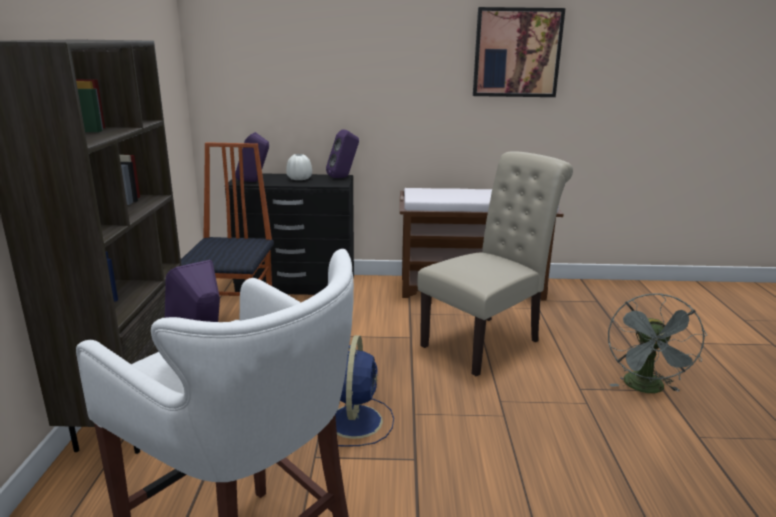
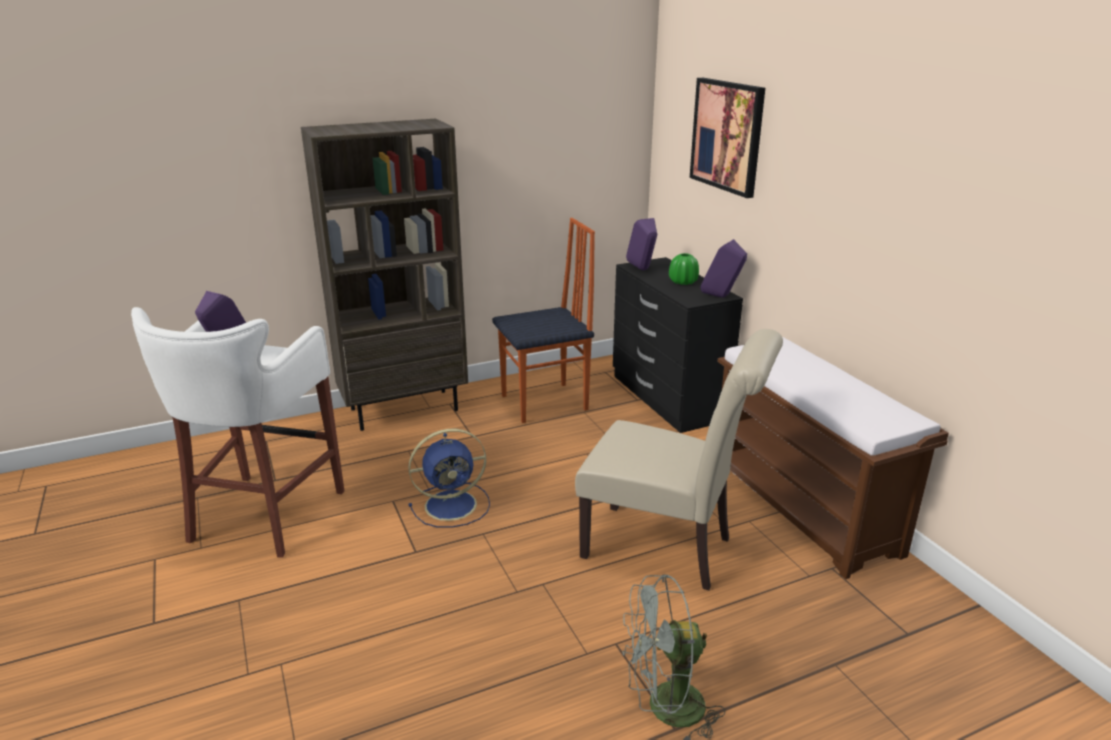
camera: 65 degrees right, 5 degrees up
(299, 179) = (683, 282): white vase -> green vase
(517, 53) = (939, 189): picture -> picture (727, 136)

